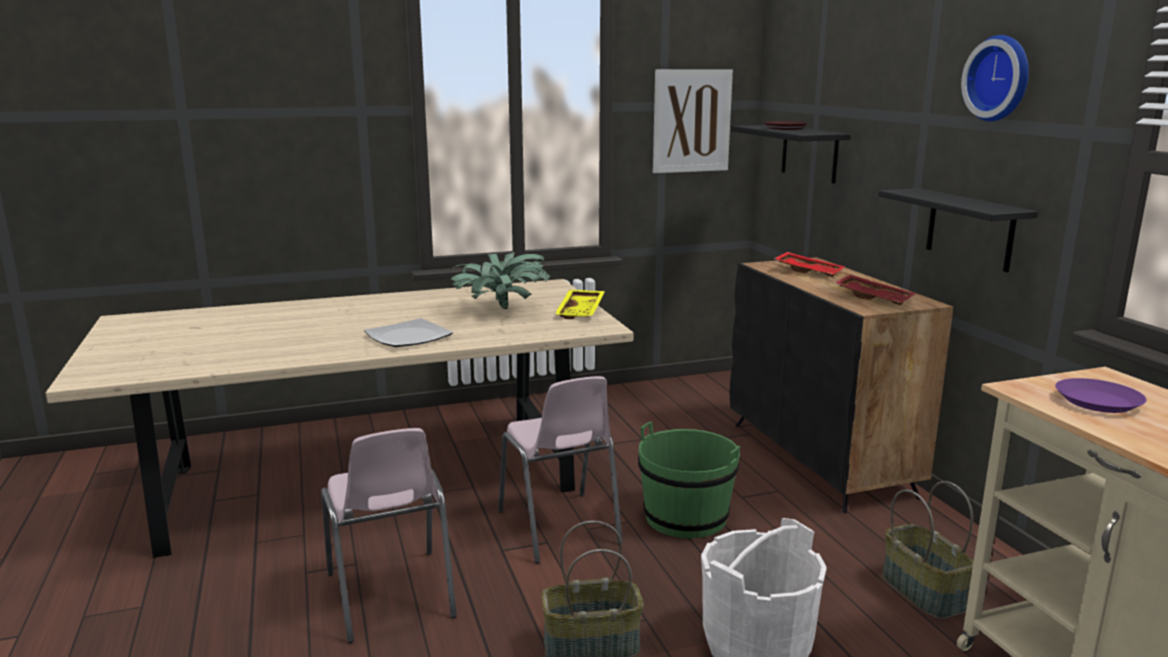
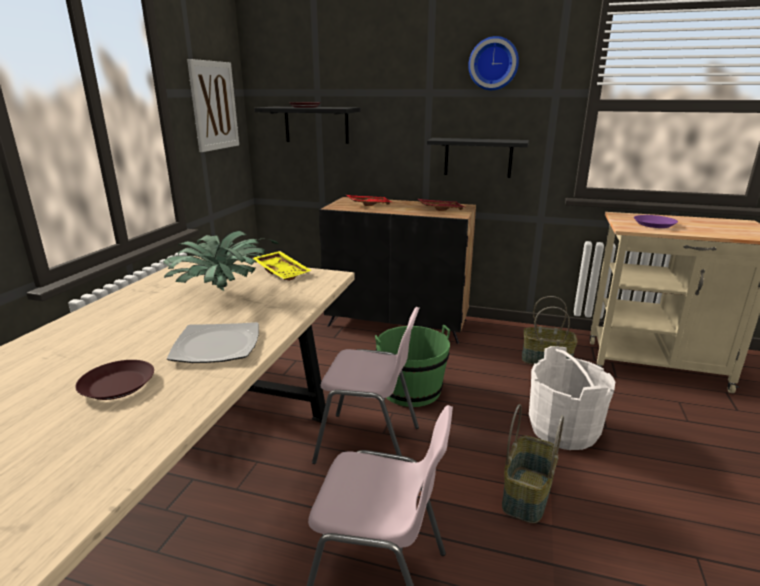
camera: 55 degrees left, 5 degrees up
(326, 334) = (117, 385): none -> brown plate

